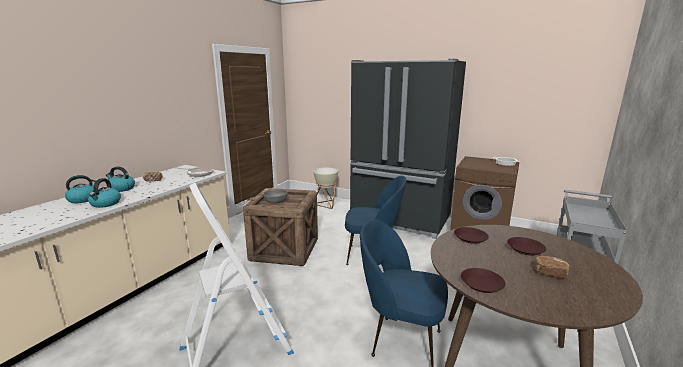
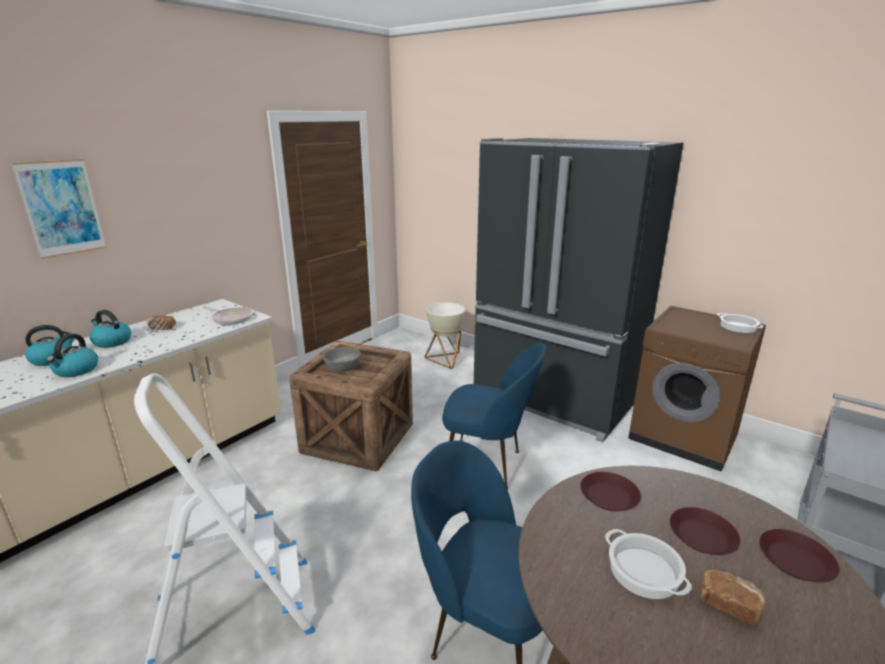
camera: 10 degrees right, 5 degrees up
(87, 98) = (61, 208): none -> picture
(481, 284) = (585, 614): brown plate -> brown plate (795, 561)
(503, 265) = (645, 571): none -> cooking pot

